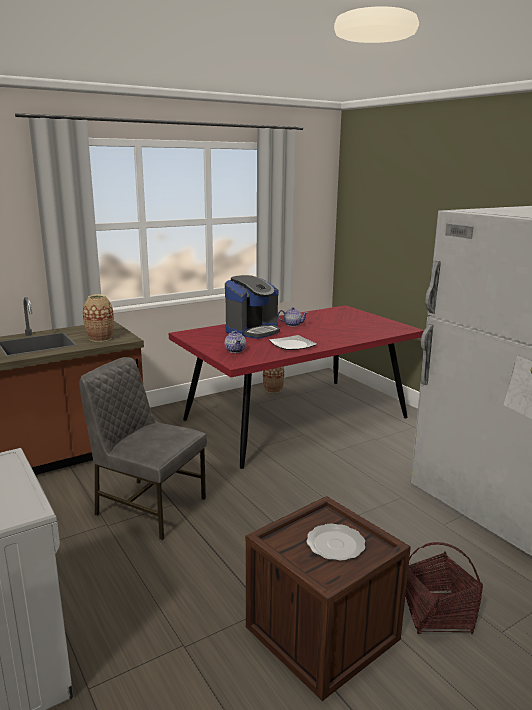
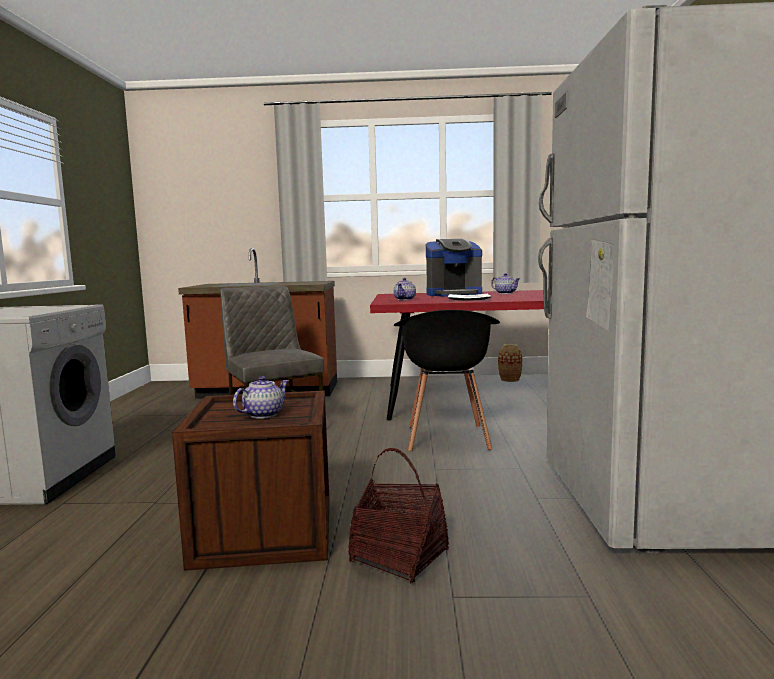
camera: 35 degrees right, 10 degrees down
(100, 338) = (296, 283): vase -> none
(316, 479) = (447, 438): none -> black chair
(335, 544) = (263, 414): plate -> teapot

